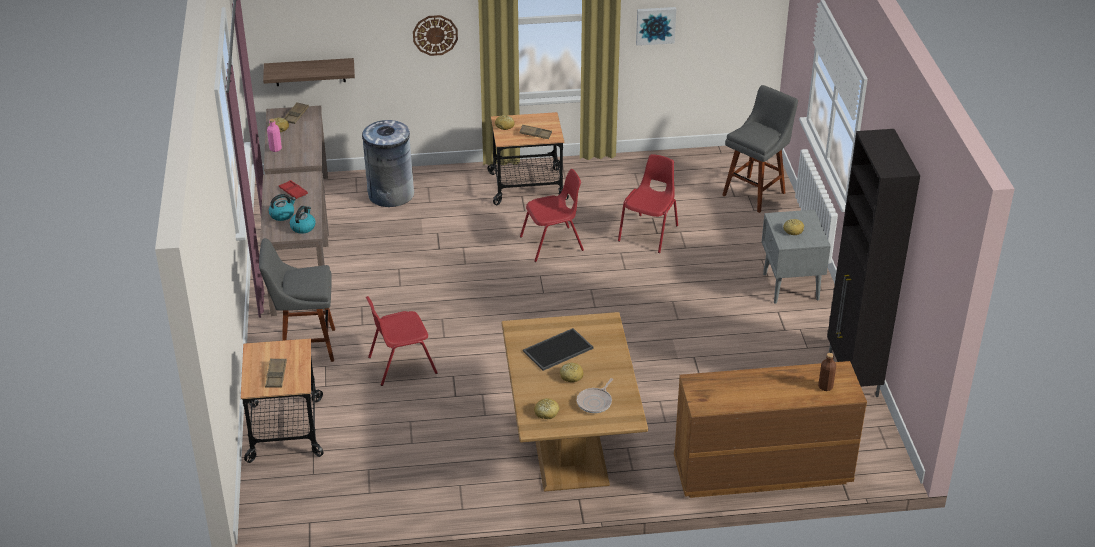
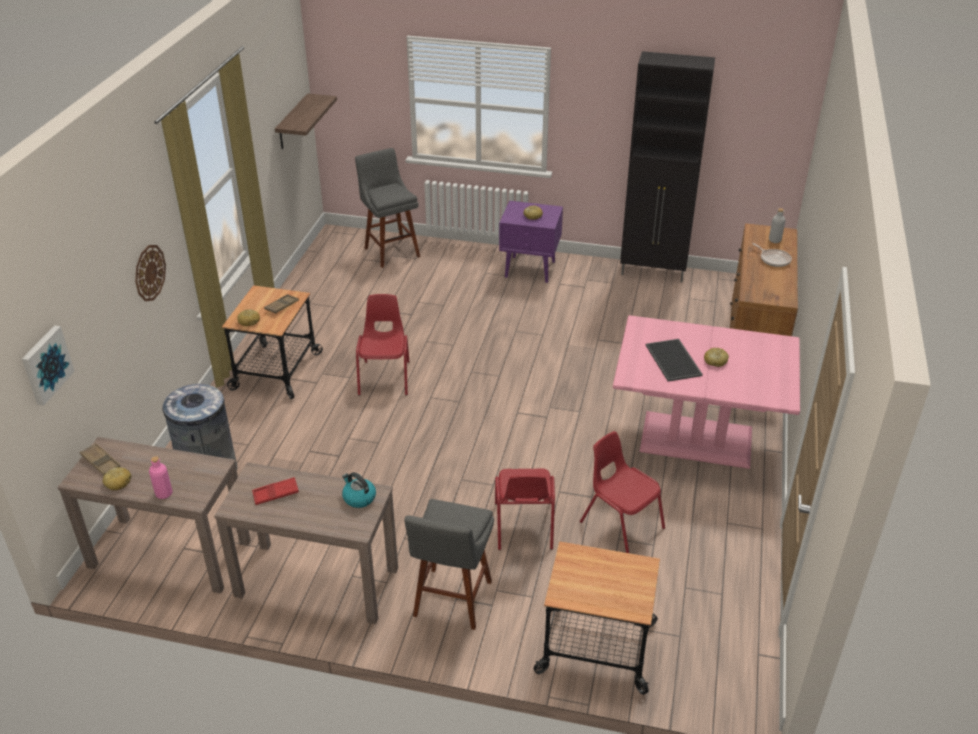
camera: 70 degrees left, 0 degrees up
(276, 375) = (619, 583): brown tray -> none
(282, 214) = (319, 512): kettle -> none
(310, 72) = (74, 404): shelf -> shelf (292, 122)
(546, 412) = (765, 387): bread -> none
(570, 449) = (696, 438): brown dining table -> pink dining table
(595, 402) = (757, 356): frying pan -> frying pan (774, 259)
(649, 233) = (408, 318): red chair -> red chair (620, 524)
(655, 25) = (261, 154): picture -> picture (45, 364)
(790, 287) = (530, 269): grey nightstand -> purple nightstand
(825, 387) = (774, 240): brown bottle -> grey bottle

